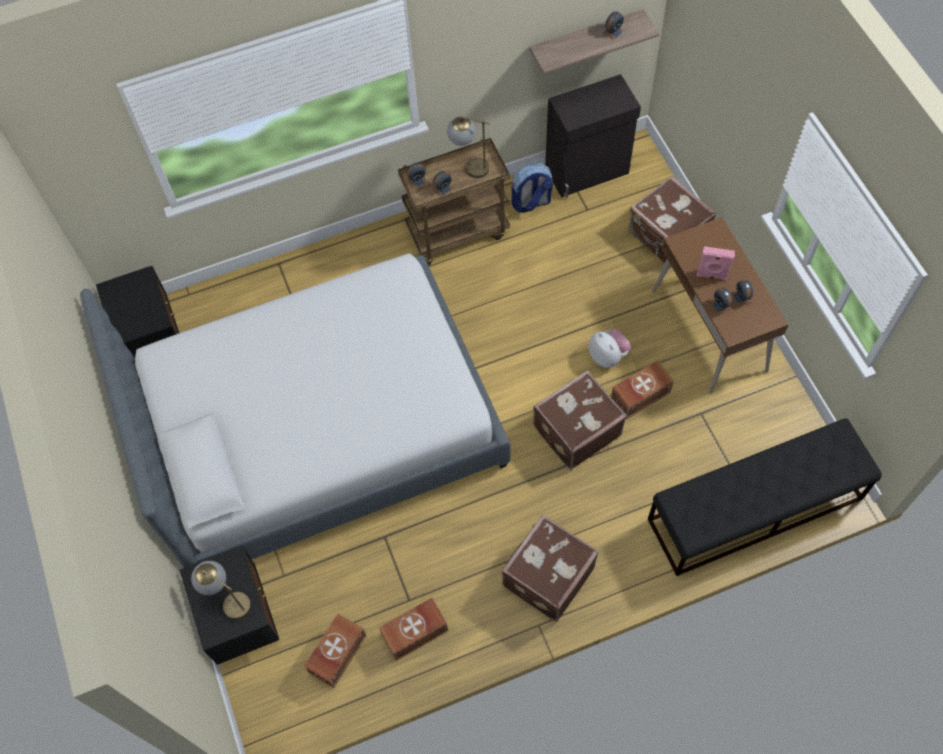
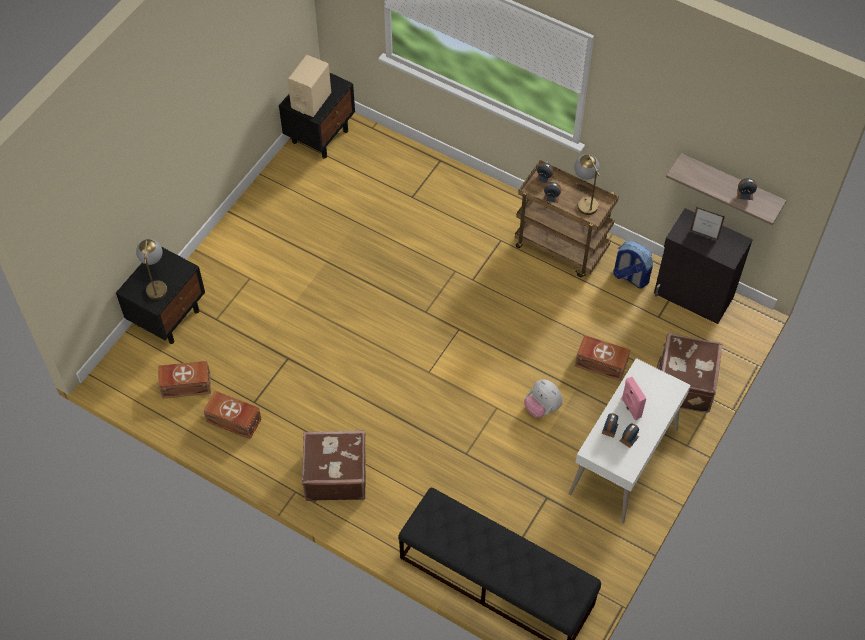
camera: 50 degrees right, 5 degrees down
(137, 314) = (311, 100): none -> beige speaker
(320, 427) = (337, 268): bed -> none
(575, 430) = (463, 423): brown suitcase -> none
(588, 103) = (704, 235): none -> picture frame
(607, 356) = (542, 407): plush toy -> plush toy turned 120 degrees clockwise
(639, 395) = (526, 447): brown storage box -> brown storage box (600, 363)
(709, 330) = (624, 462): brown desk -> white desk

